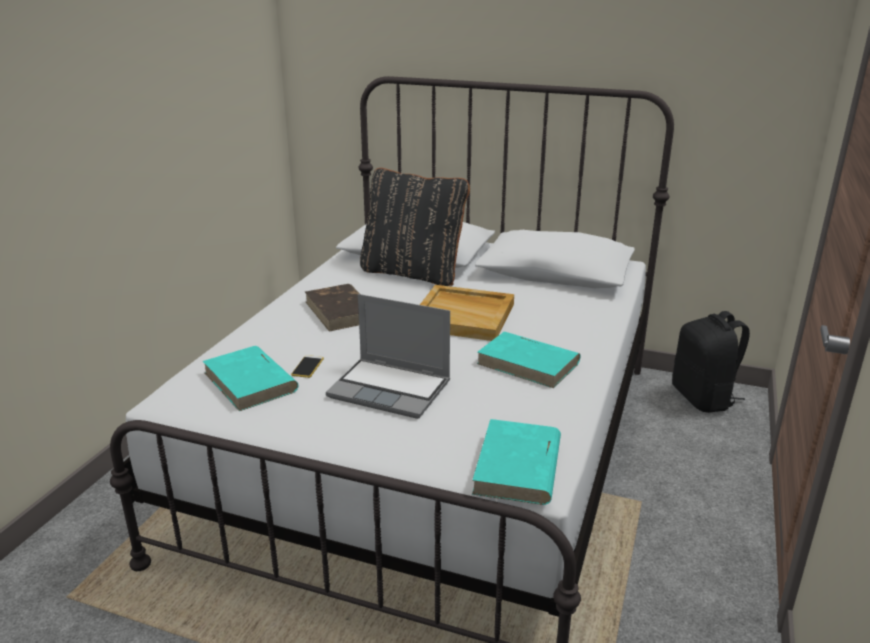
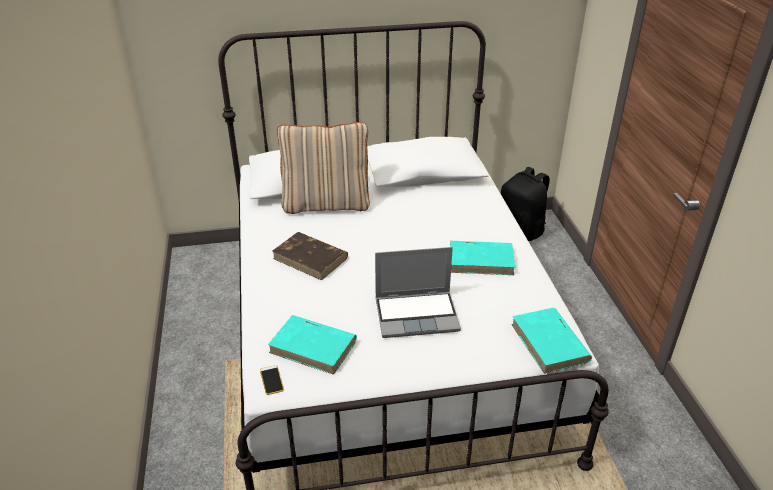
camera: 30 degrees left, 10 degrees up
(307, 367) = (340, 318): phone -> phone (271, 380)
(413, 273) = (326, 204): black pillow -> beige pillow
(464, 316) = (402, 233): beige tray -> none

